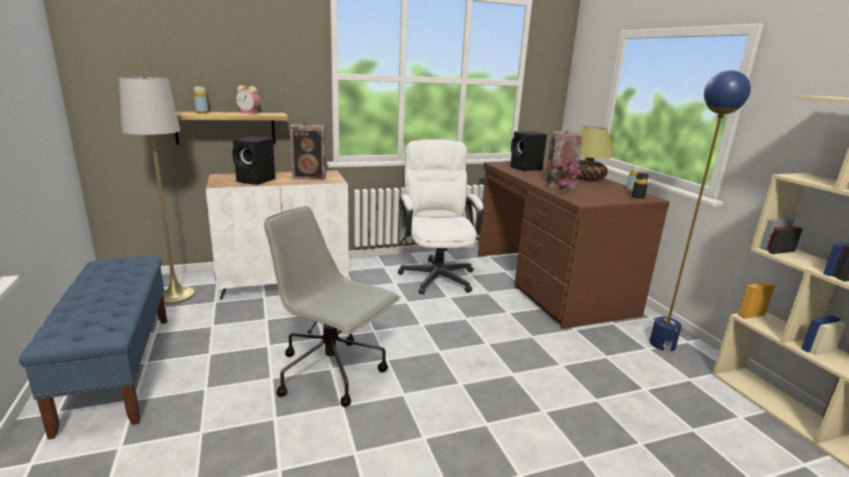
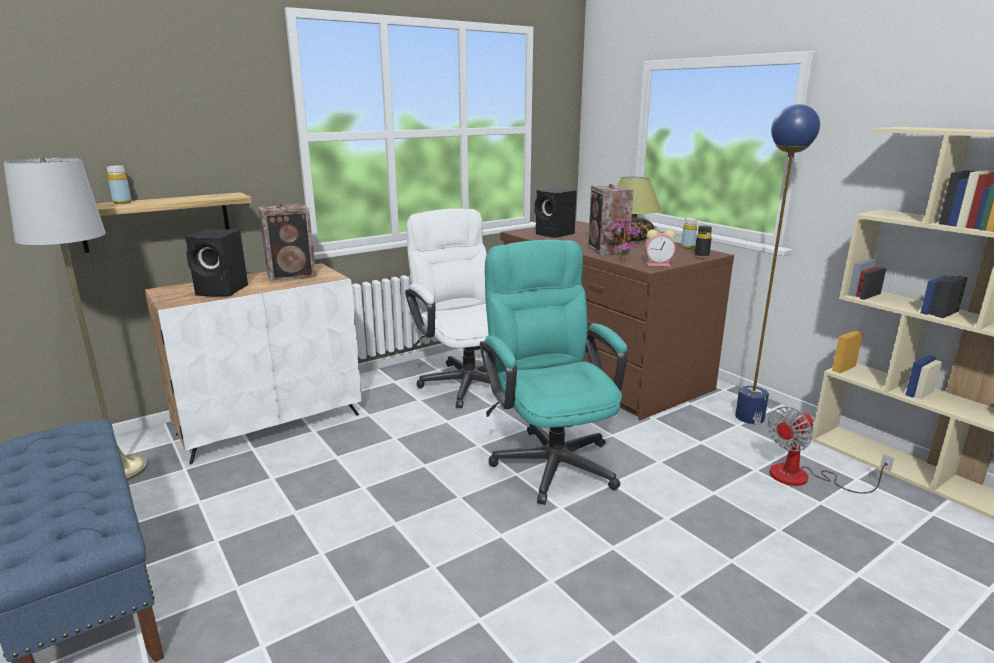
camera: 15 degrees left, 0 degrees up
(249, 113) = (193, 198): alarm clock -> alarm clock (659, 264)
(332, 373) = (399, 529): grey office chair -> none
(472, 344) = (550, 457): none -> turquoise office chair
(687, 405) = (803, 478): none -> fan

